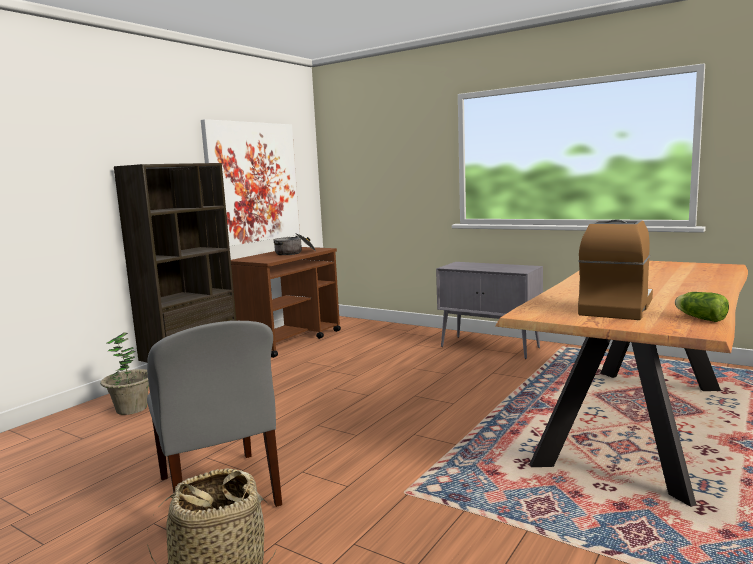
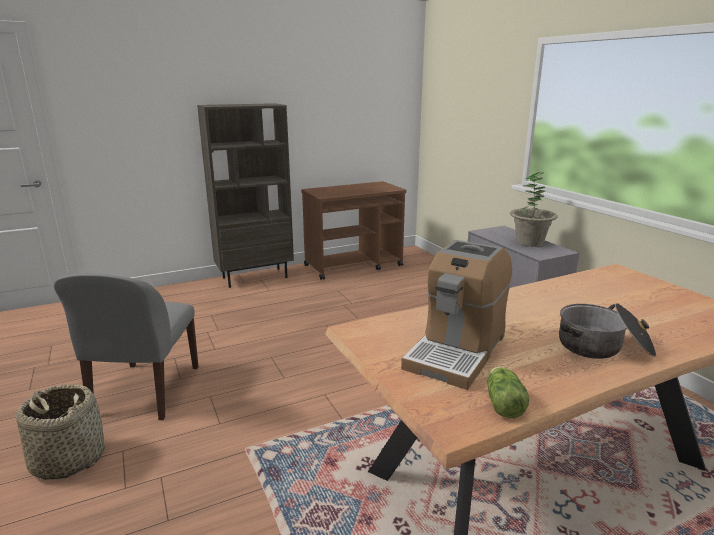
camera: 30 degrees right, 10 degrees up
(131, 409) = (185, 299): potted plant -> potted plant (529, 242)
(253, 182) = (339, 119): picture -> none
(295, 253) = (363, 189): cooking pot -> cooking pot (603, 347)
(616, 307) = (456, 351): coffee machine -> coffee machine turned 150 degrees clockwise

